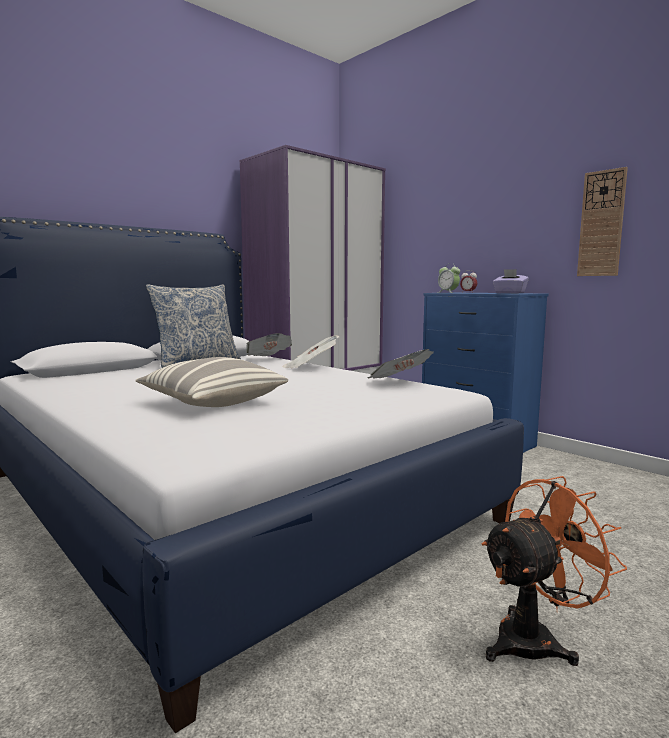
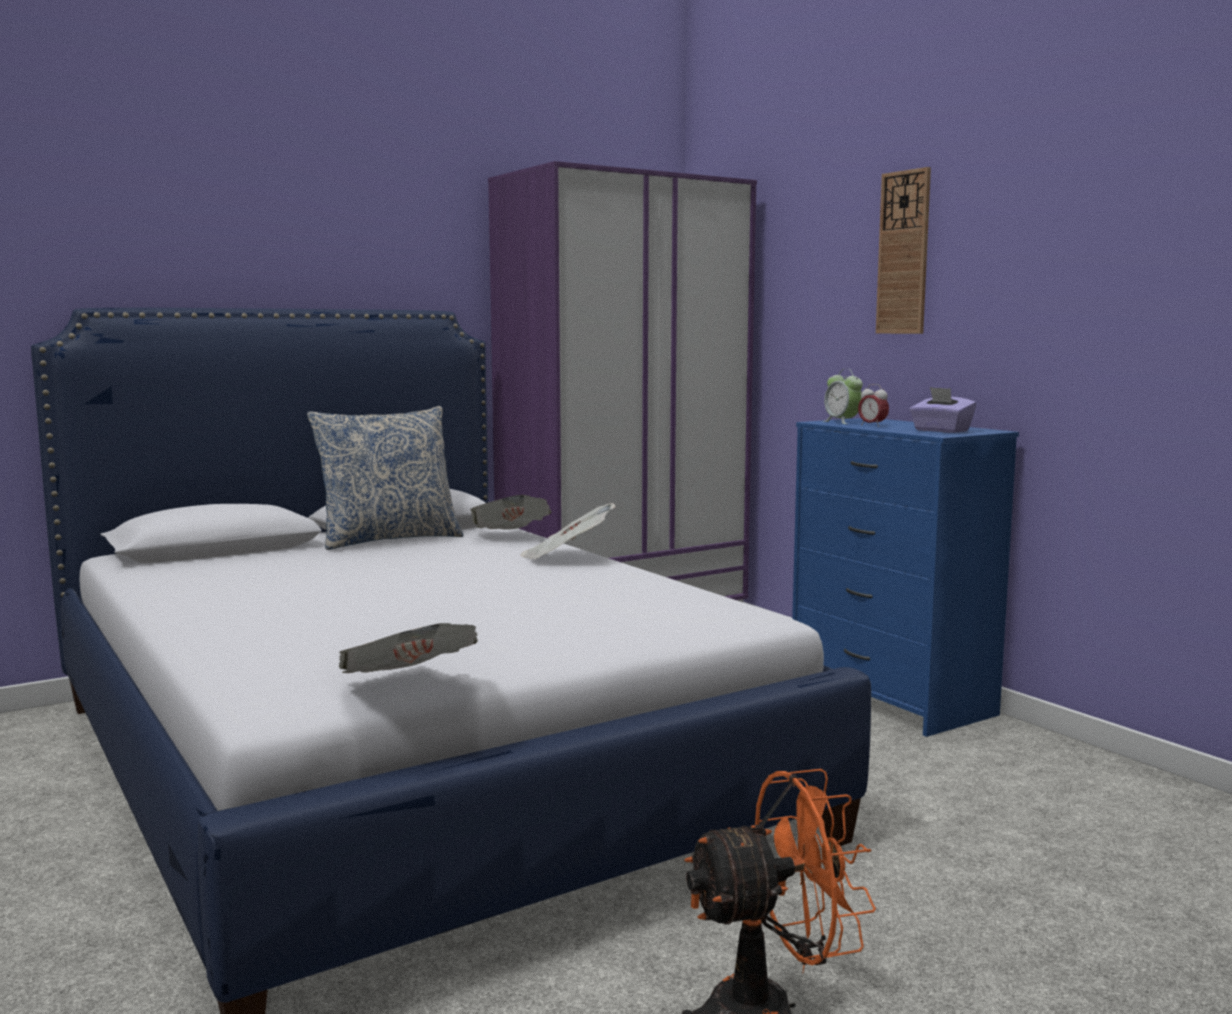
camera: 10 degrees right, 0 degrees up
(212, 401) = (361, 621): pillow -> none
(399, 382) = (685, 596): newspaper -> newspaper (409, 688)
(601, 224) = (1105, 310): wall clock -> wall clock (904, 253)

